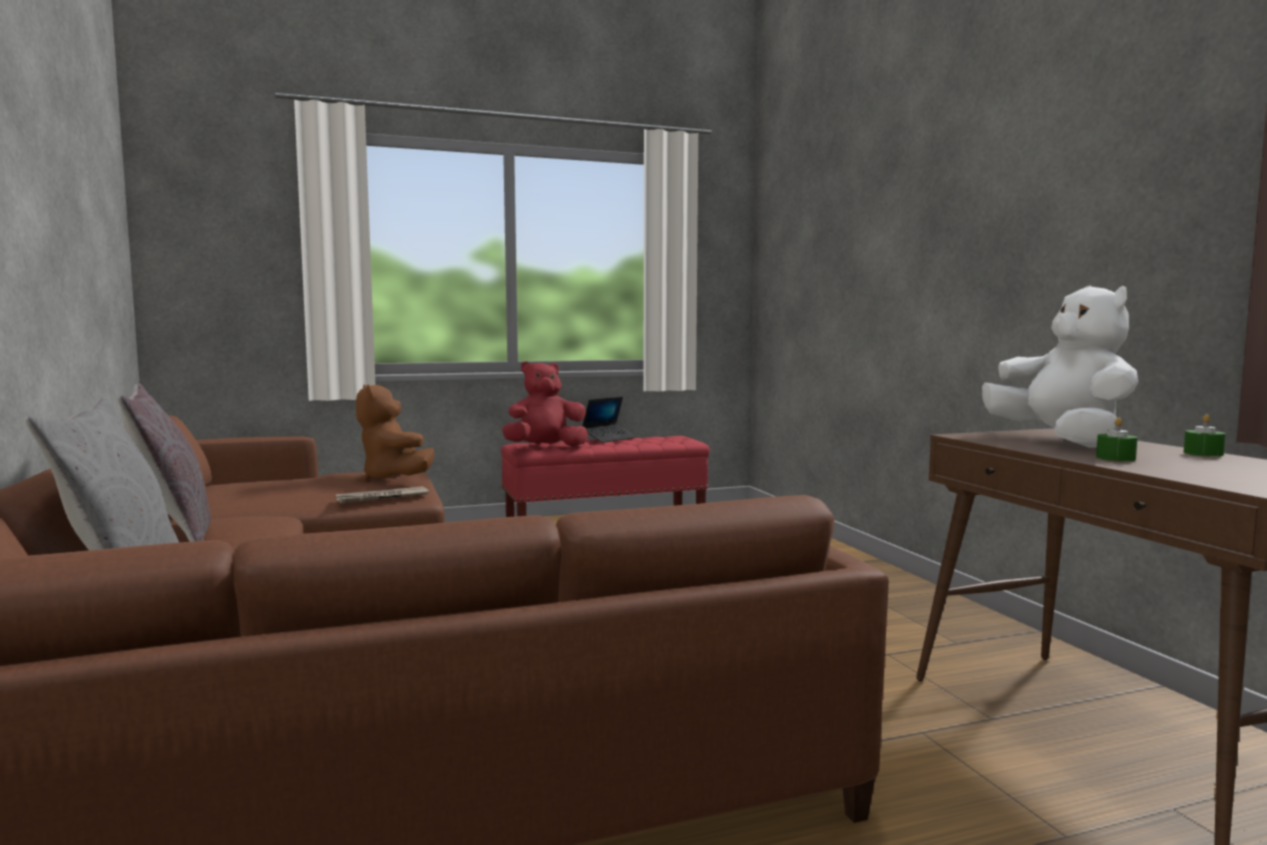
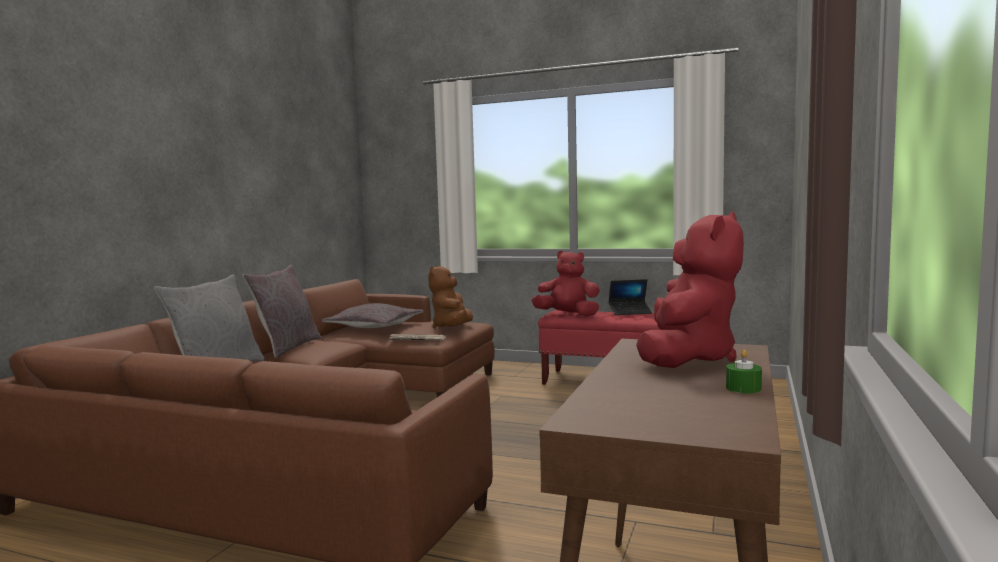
camera: 40 degrees right, 0 degrees up
(262, 490) = (374, 327): none -> grey pillow
(1062, 441) = (687, 358): white plush toy -> red plush toy
(1115, 458) = (633, 379): green candle -> none

